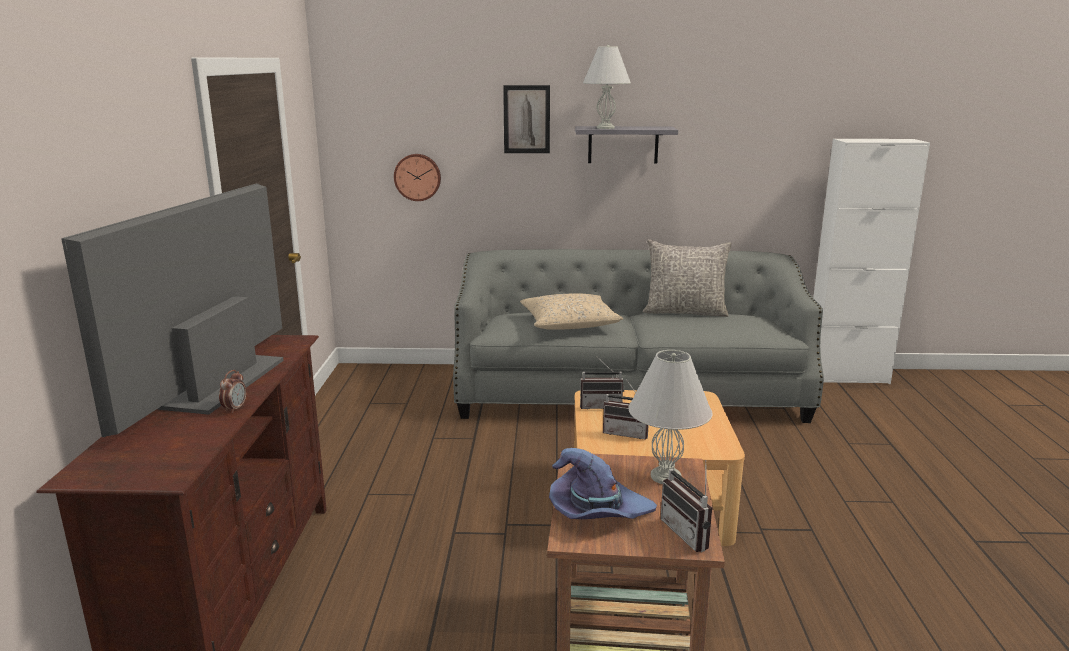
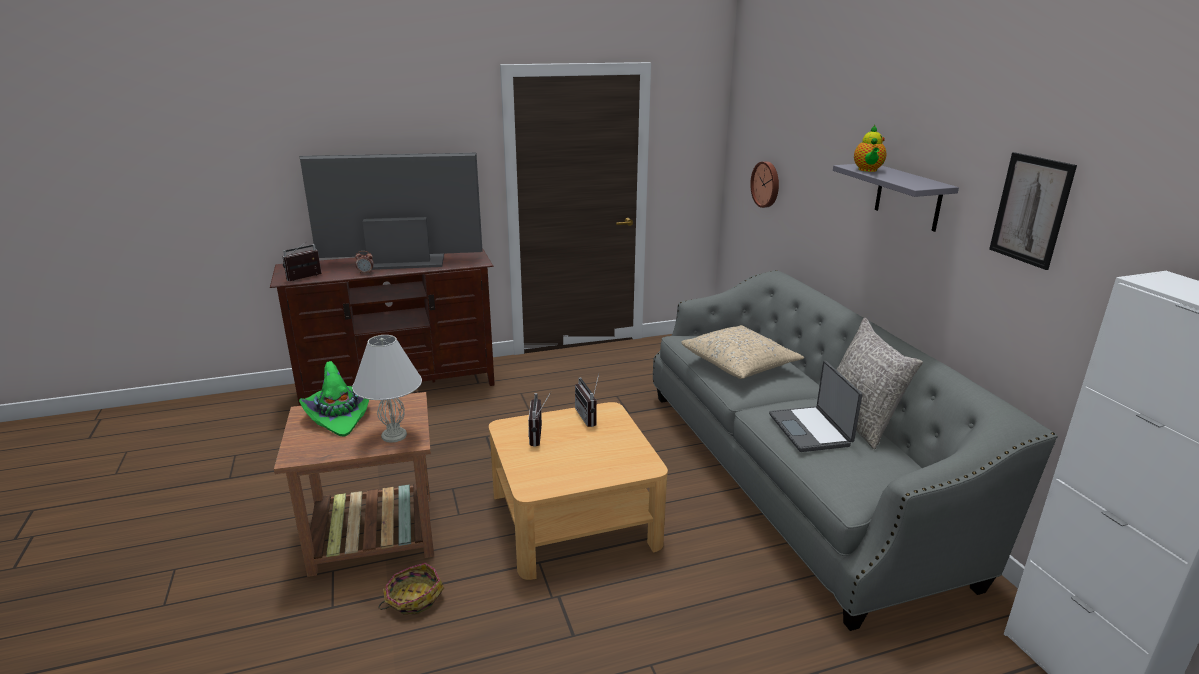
camera: 70 degrees right, 5 degrees up
(526, 119) = (838, 145): picture -> picture (1031, 210)
(597, 511) = (339, 416): purple hat -> green hat
(605, 128) = (867, 170): white table lamp -> teapot
(691, 533) = (310, 453): radio -> radio (305, 278)
(695, 325) = (811, 430): none -> laptop
(752, 619) = (413, 598): none -> basket

